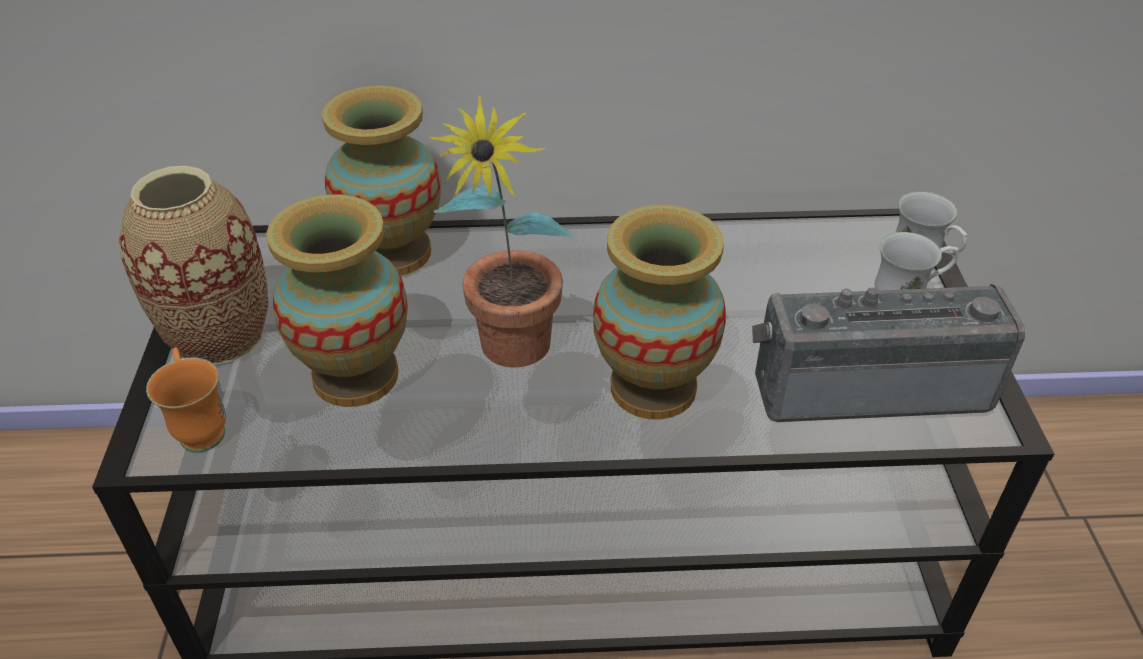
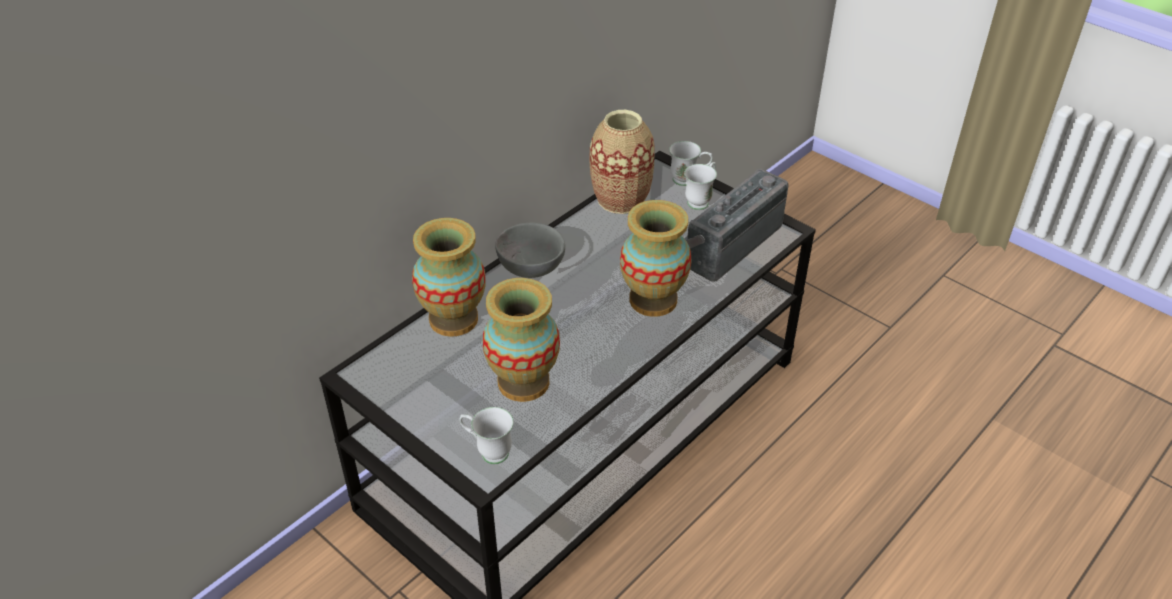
camera: 45 degrees left, 0 degrees up
(200, 427) = (488, 451): orange mug -> white mug
(219, 334) = (428, 411): vase -> vase (621, 199)
(510, 359) = (579, 328): potted plant -> none
(558, 248) = (529, 267): none -> grey bowl

